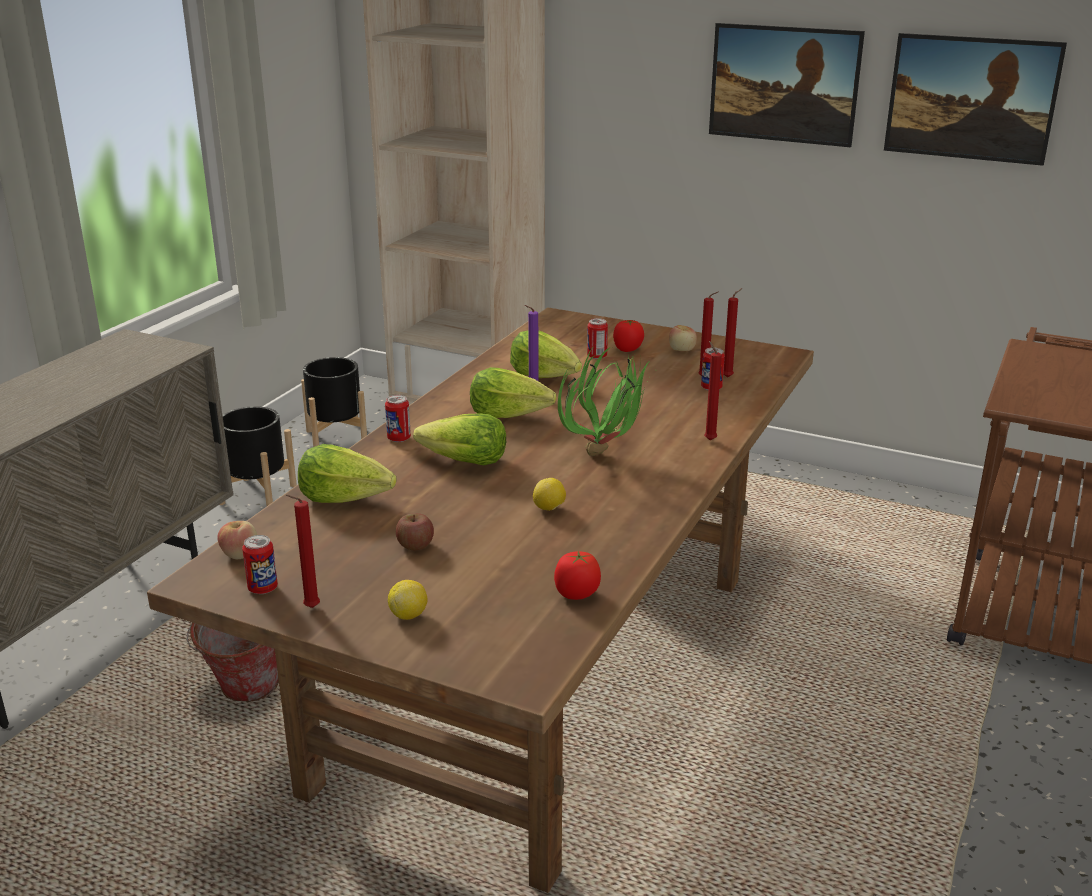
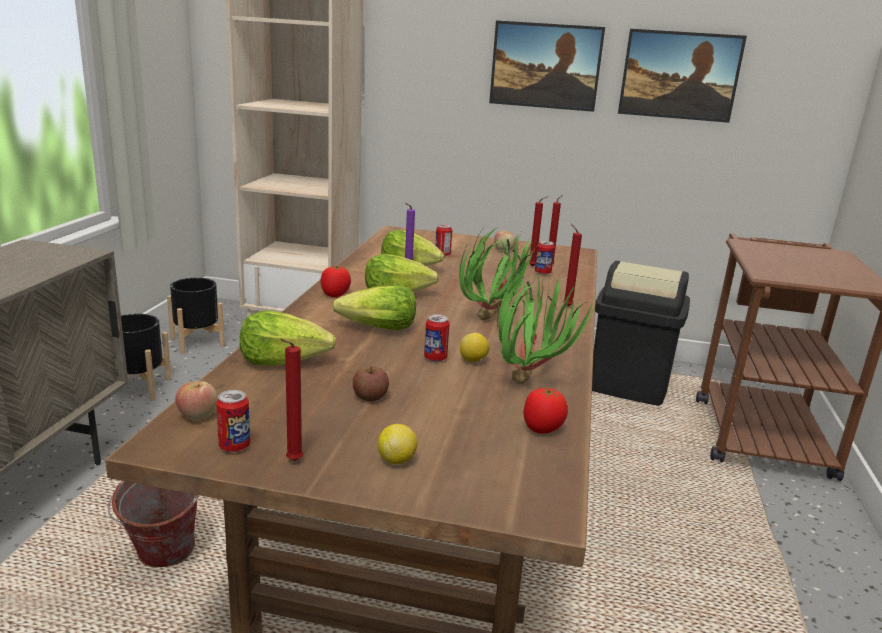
camera: 15 degrees left, 5 degrees down
(399, 438) = (311, 313): can -> can (435, 358)
(600, 535) = (530, 379): none -> potted plant
(627, 349) = (463, 250): tomato -> tomato (335, 295)
(883, 529) = (628, 385): none -> black trash can

